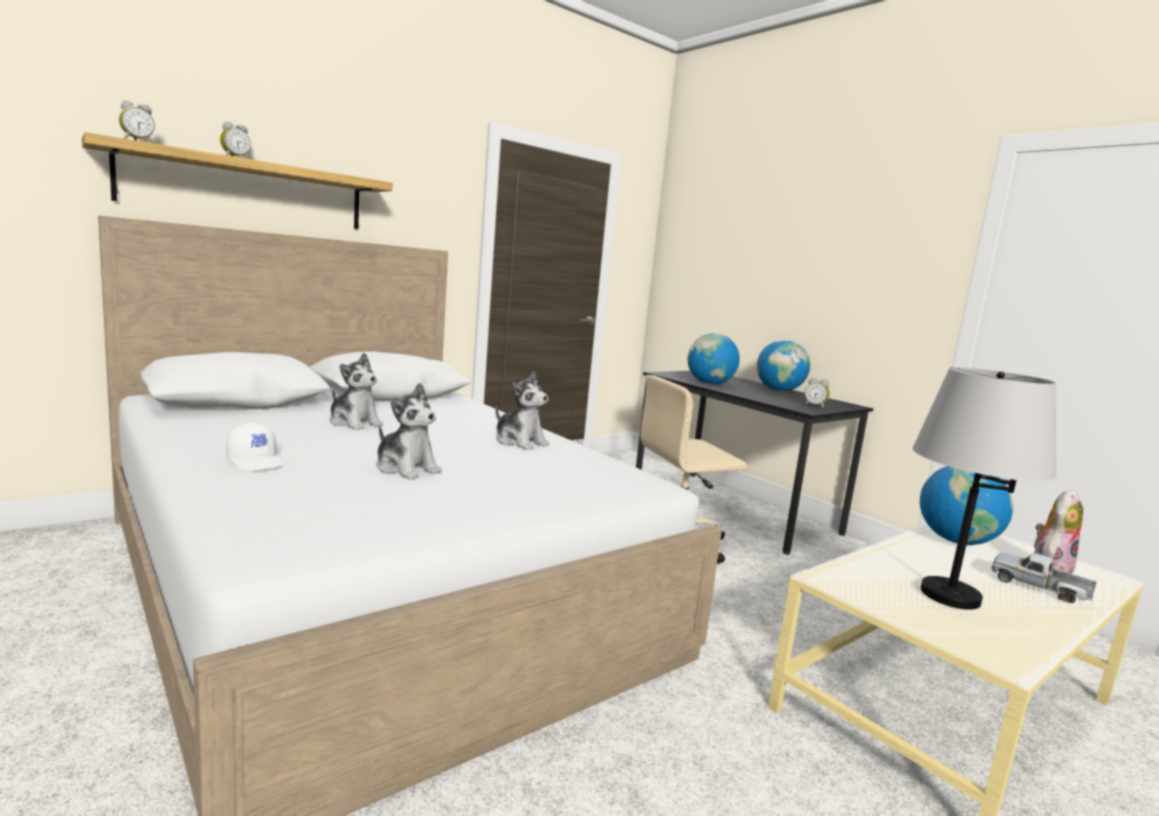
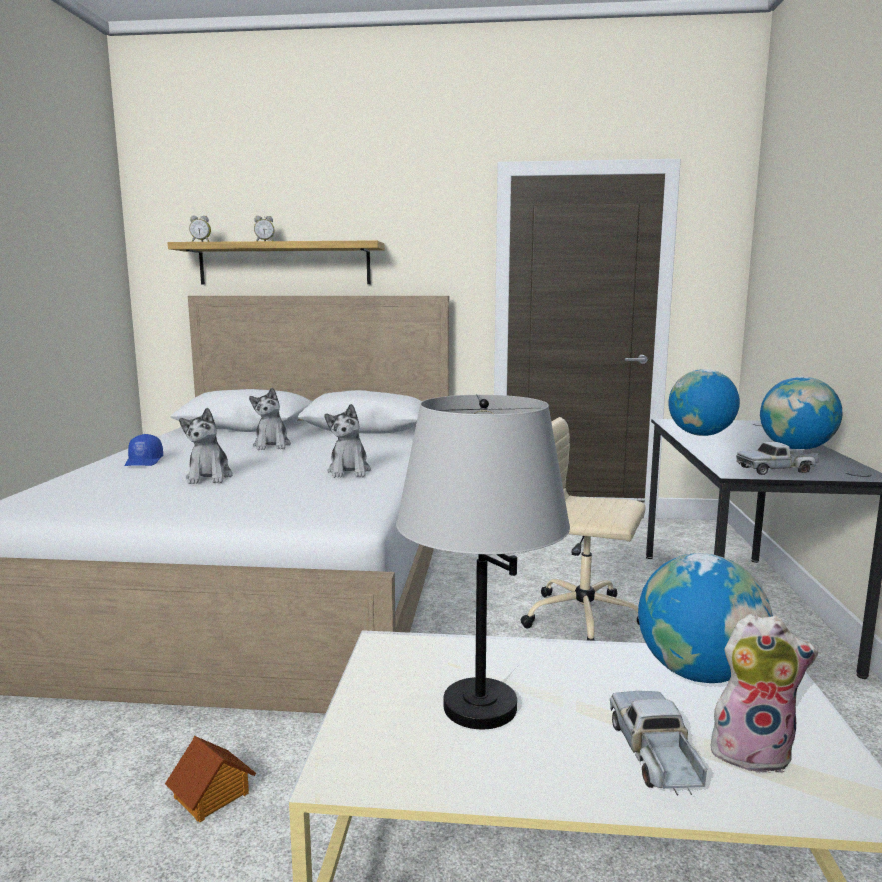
camera: 45 degrees right, 0 degrees up
(257, 461) = (144, 461): white cap -> blue cap
(708, 780) = (212, 795): none -> toy house
(815, 406) = (776, 470): alarm clock -> toy truck

